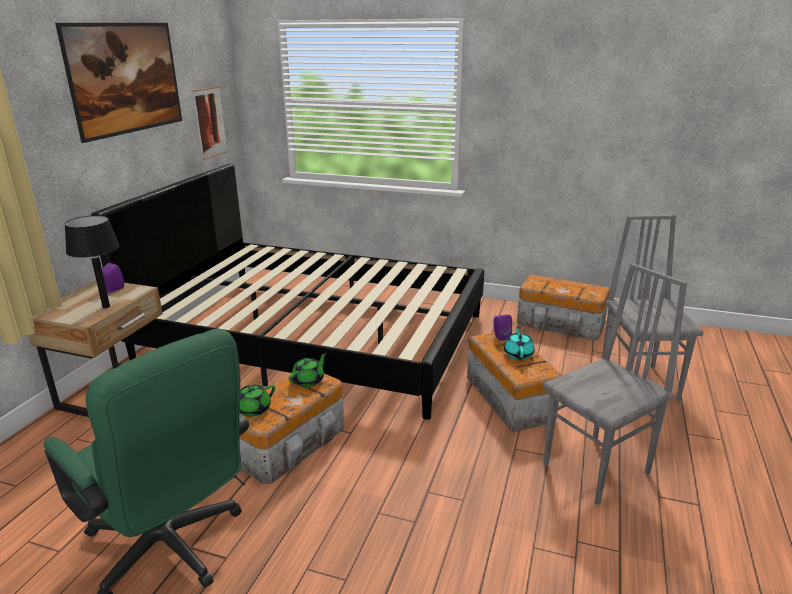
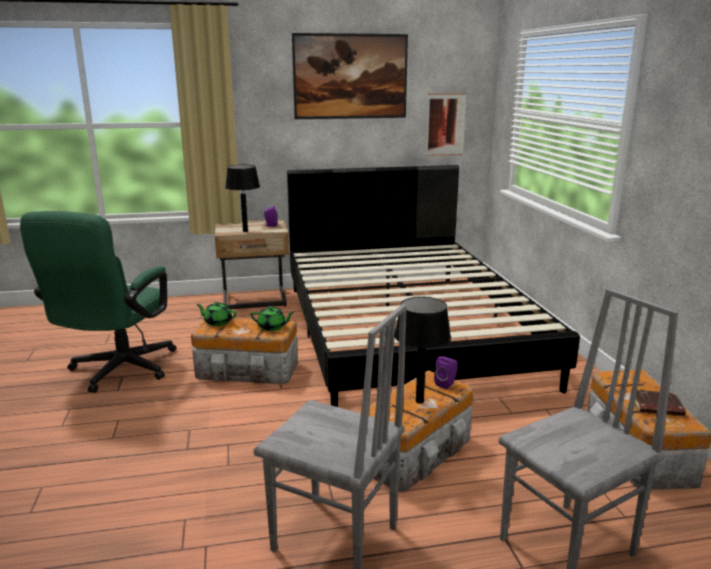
camera: 60 degrees right, 5 degrees down
(518, 354) = (420, 401): turquoise teapot -> black table lamp
(578, 289) = (656, 407): none -> brown book

